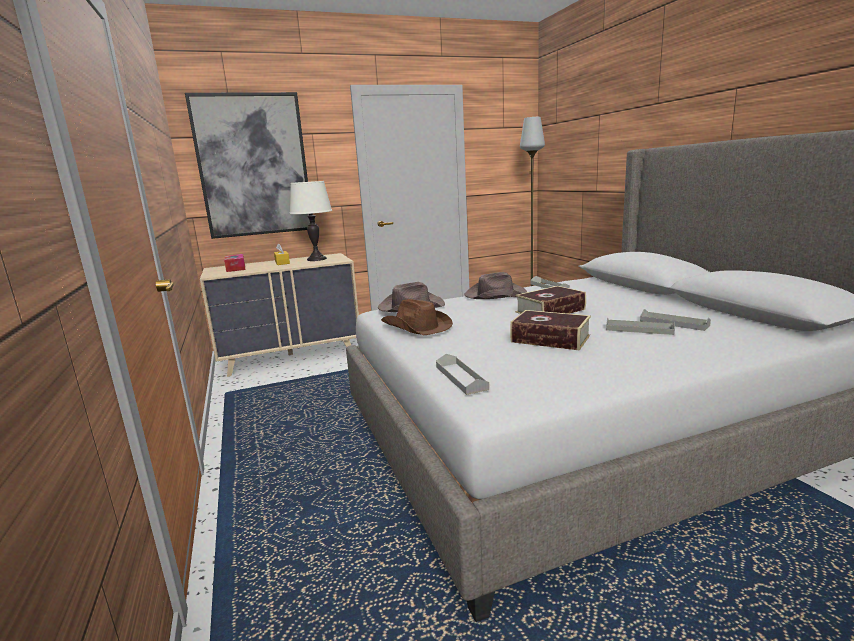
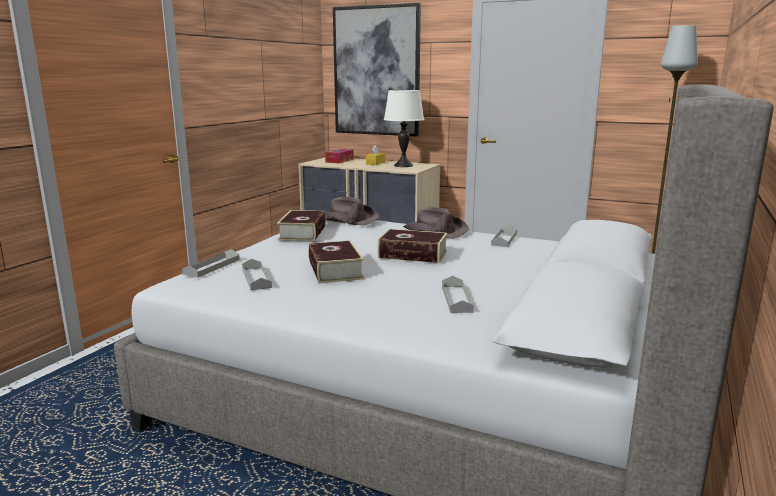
camera: 45 degrees right, 0 degrees up
(416, 327) = (302, 233): brown hat -> book
(639, 329) = (410, 290): grey tray -> grey tray (256, 278)

